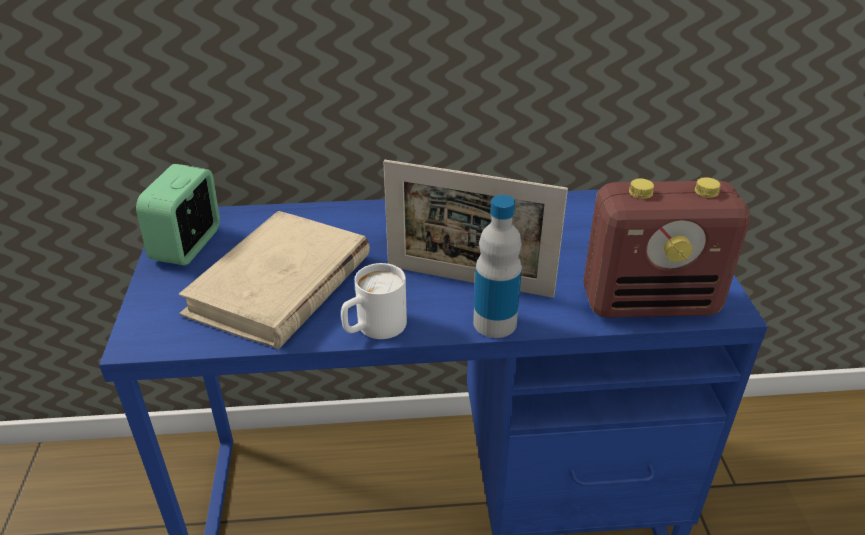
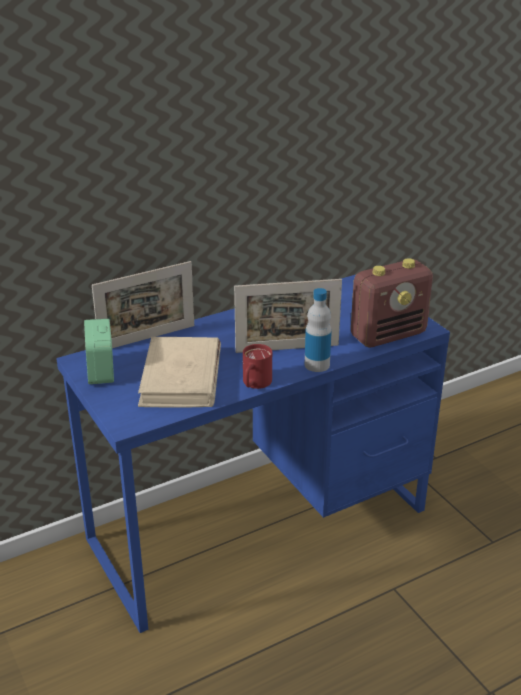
camera: 25 degrees left, 5 degrees down
(291, 211) = (147, 338): none -> picture frame
(373, 328) = (254, 384): white mug -> red mug

